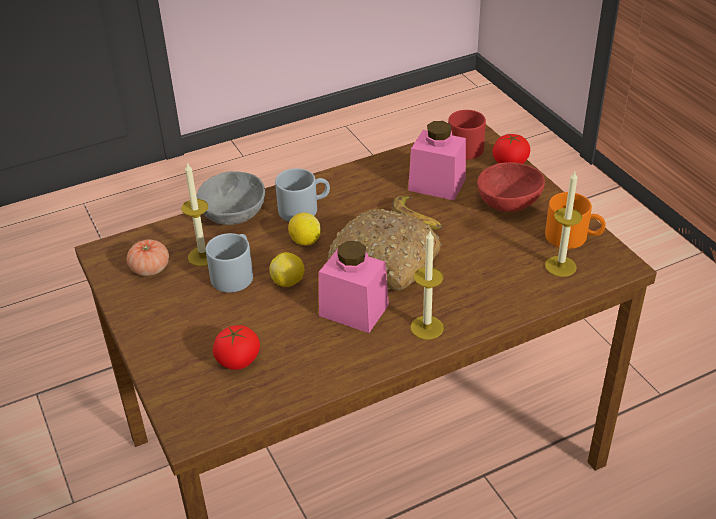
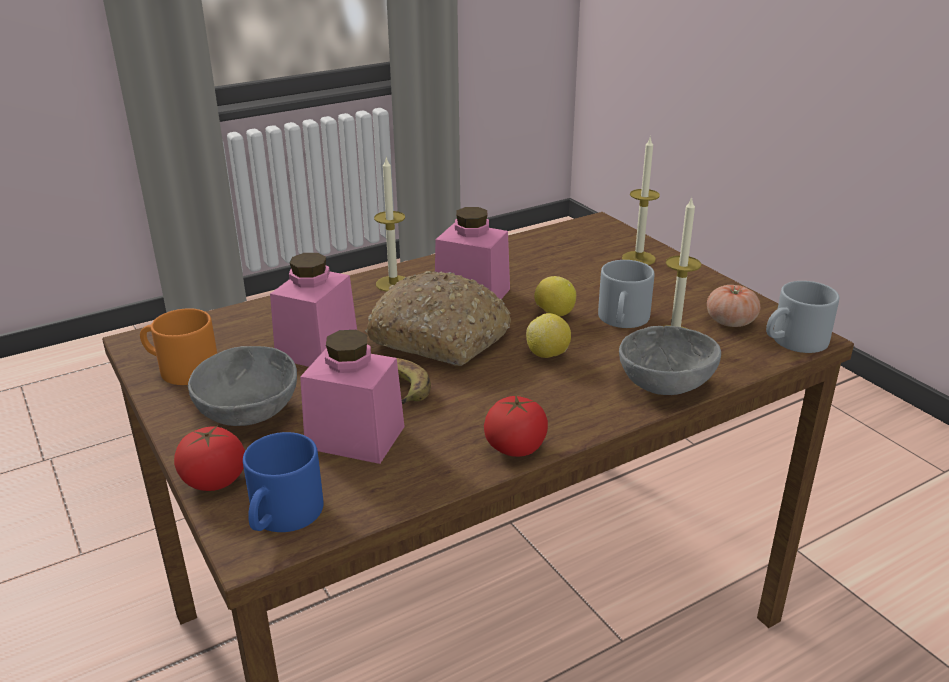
camera: 175 degrees right, 10 degrees down
(238, 360) = (579, 258): tomato -> tomato (515, 448)
(304, 208) = (564, 395): grey mug -> grey mug (793, 342)
(466, 145) = (283, 517): red mug -> blue mug
(478, 253) = (317, 347): none -> pink jar
(507, 202) = (250, 412): red bowl -> grey bowl
(560, 266) = (218, 337): candle -> candle (638, 258)

